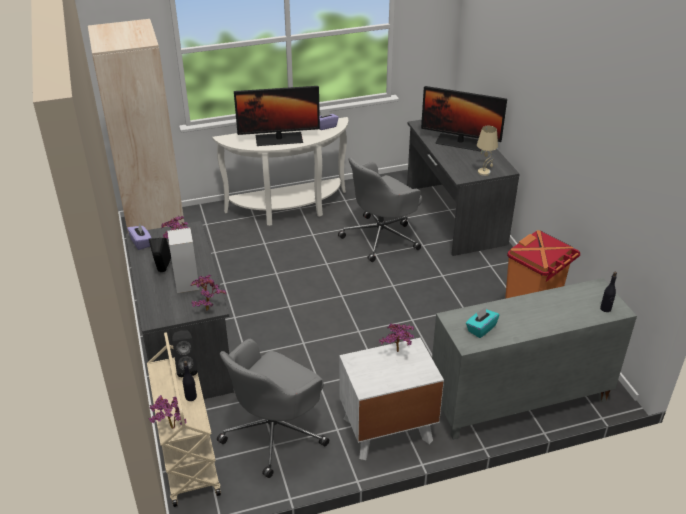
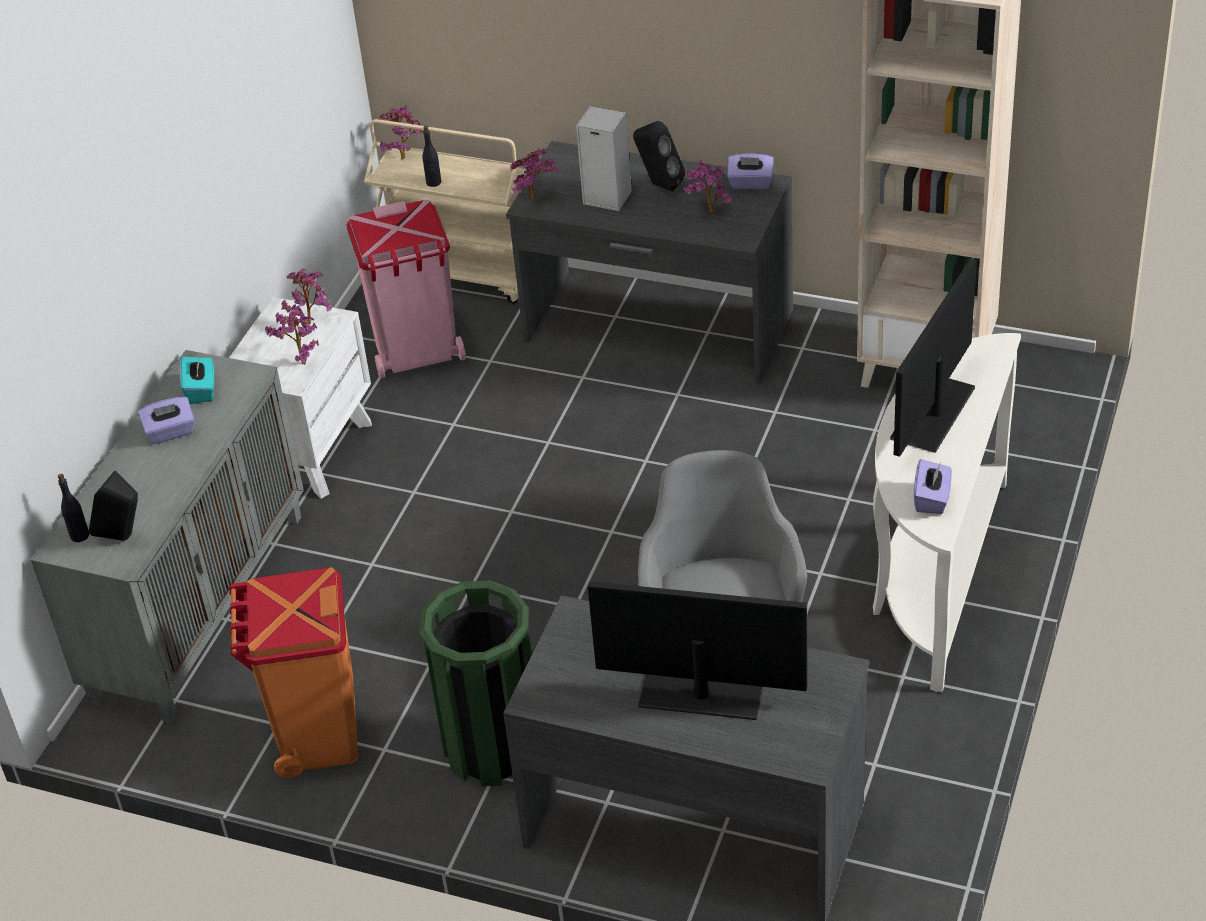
camera: 130 degrees right, 5 degrees up
(187, 368) = (483, 191): black speaker -> black speaker (124, 538)
(275, 432) = (417, 353): grey office chair -> pink trash can
(364, 368) = (312, 322): none -> potted plant
(460, 142) = (701, 693): monitor -> monitor turned 45 degrees clockwise
(479, 272) = (493, 747): none -> green trash can
(484, 172) = (558, 660): beige table lamp -> none
(517, 321) = (170, 432): none -> purple tissue box

